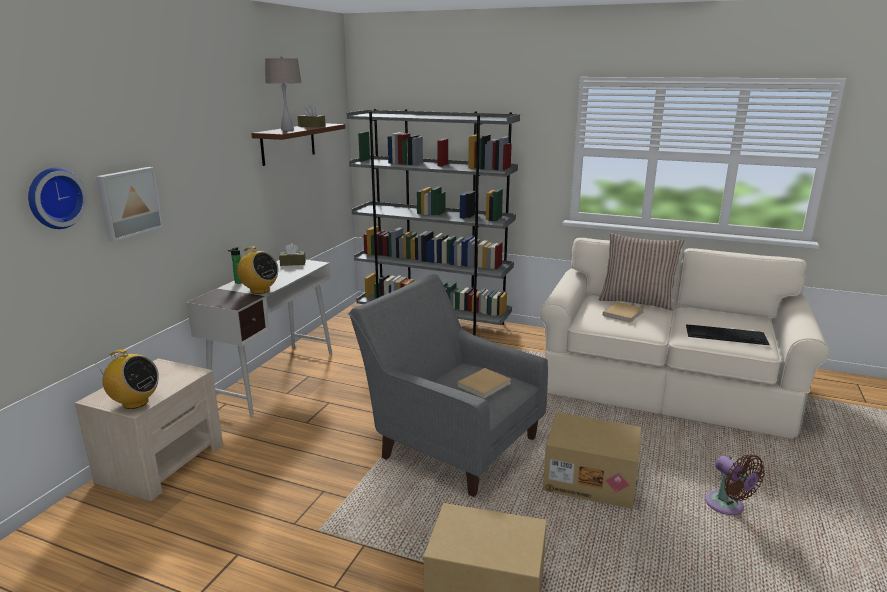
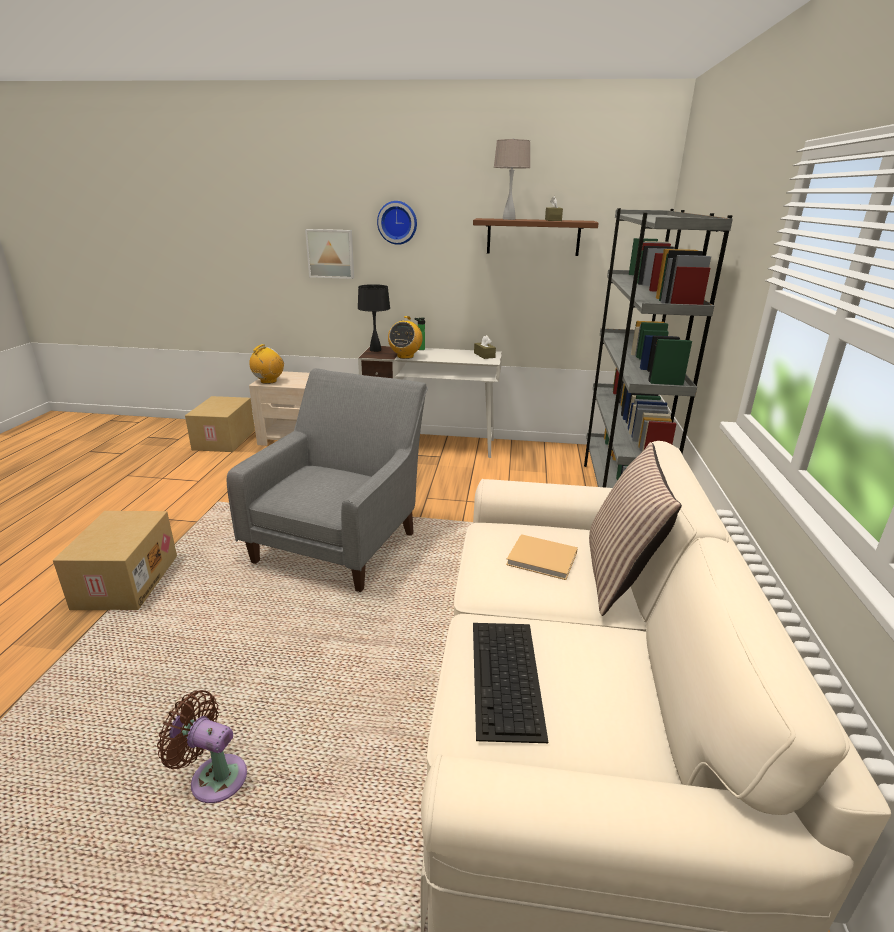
camera: 75 degrees right, 5 degrees up
(54, 198) = (276, 237): wall clock -> wall clock (397, 222)
(135, 402) = (268, 381): radio -> radio turned 150 degrees counterclockwise
(214, 301) = (375, 350): none -> black table lamp
(485, 384) = (319, 488): beige book -> none
(591, 480) = (278, 639): cardboard box -> cardboard box (225, 440)
(727, 506) = (214, 777): brown fan -> brown fan turned 60 degrees clockwise

